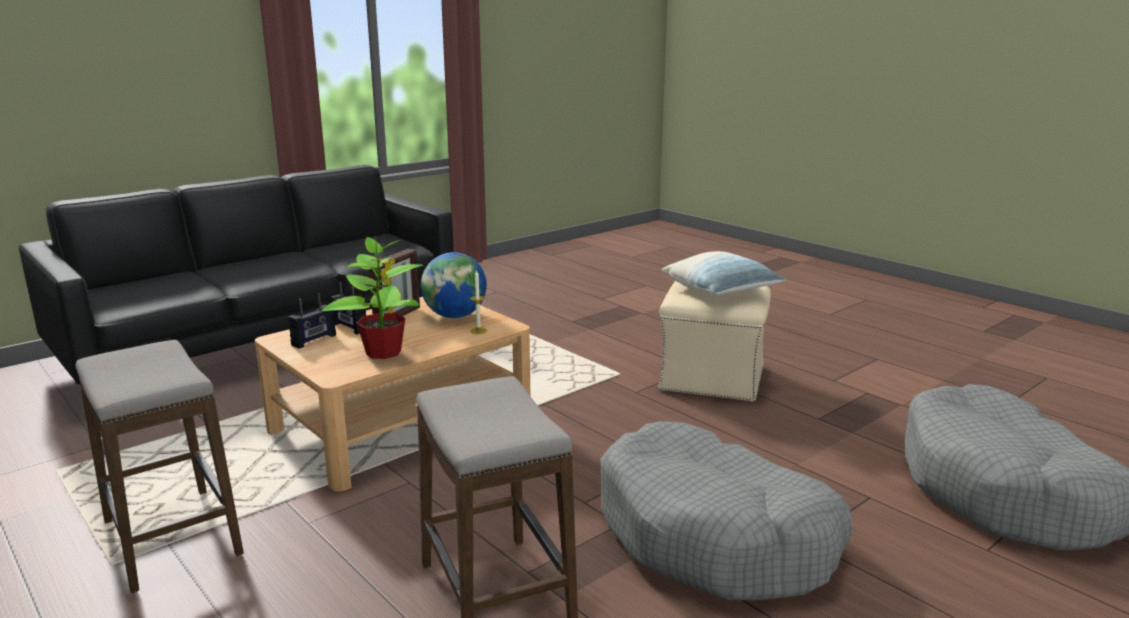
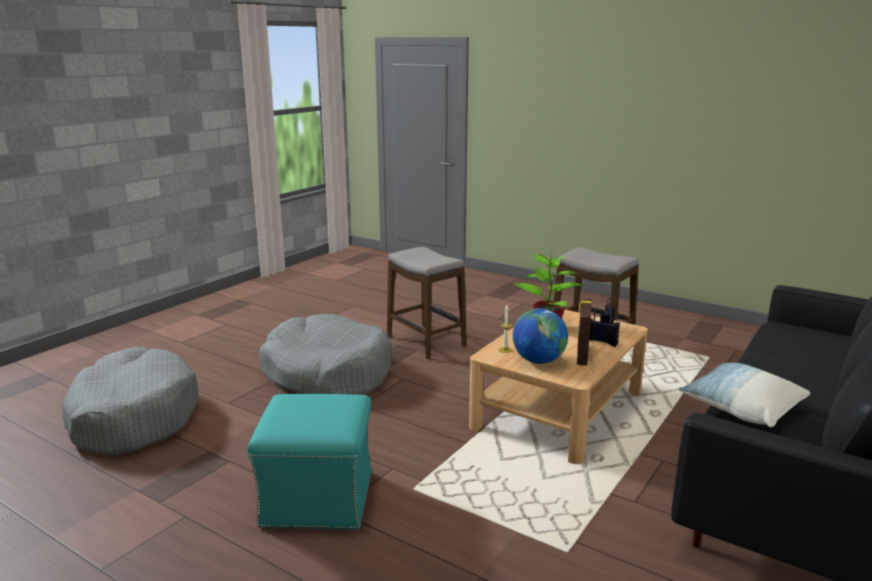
camera: 165 degrees right, 0 degrees up
(710, 378) = (319, 498): beige ottoman -> turquoise ottoman
(721, 291) = (308, 411): pillow -> pillow (741, 408)

